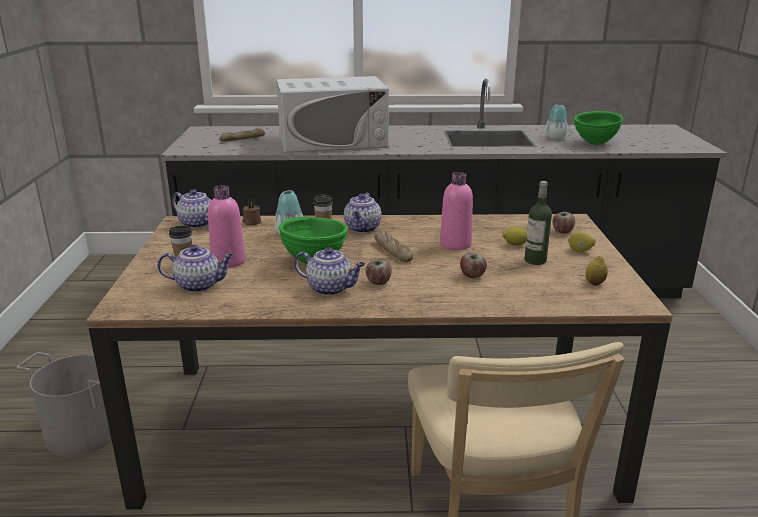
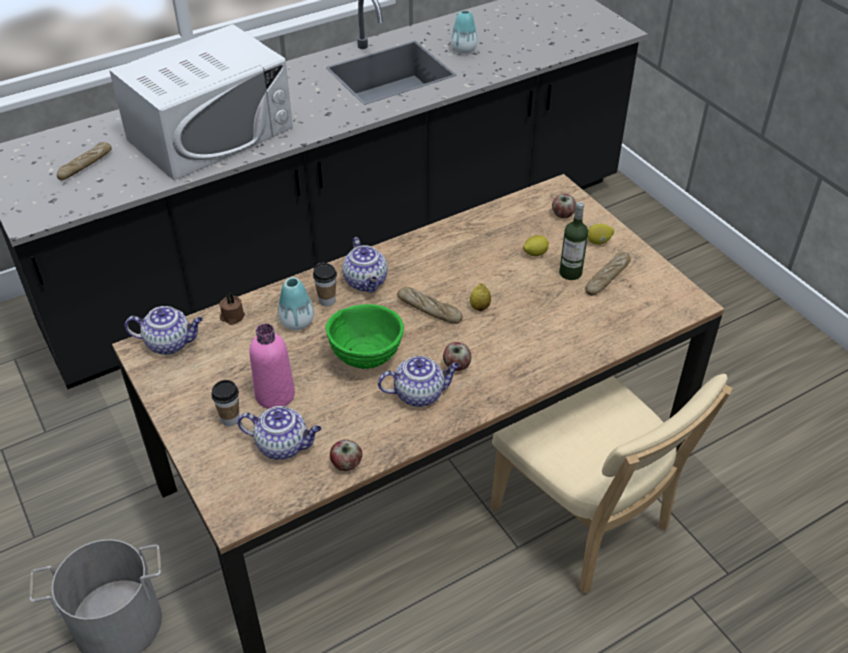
camera: 30 degrees left, 20 degrees up
(199, 285) = (283, 445): teapot -> teapot turned 45 degrees clockwise
(455, 244) = (480, 274): pink bottle -> none
(472, 276) = (532, 320): apple -> apple (346, 464)
(567, 270) = (607, 278): none -> bread
(594, 144) = (513, 51): green bowl -> none
(594, 283) = (641, 288): lemon -> lemon (480, 307)

